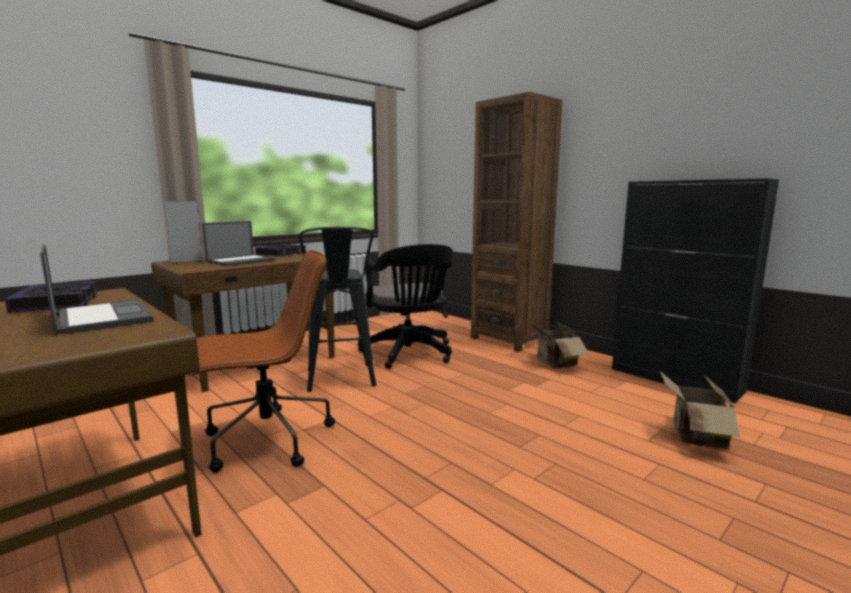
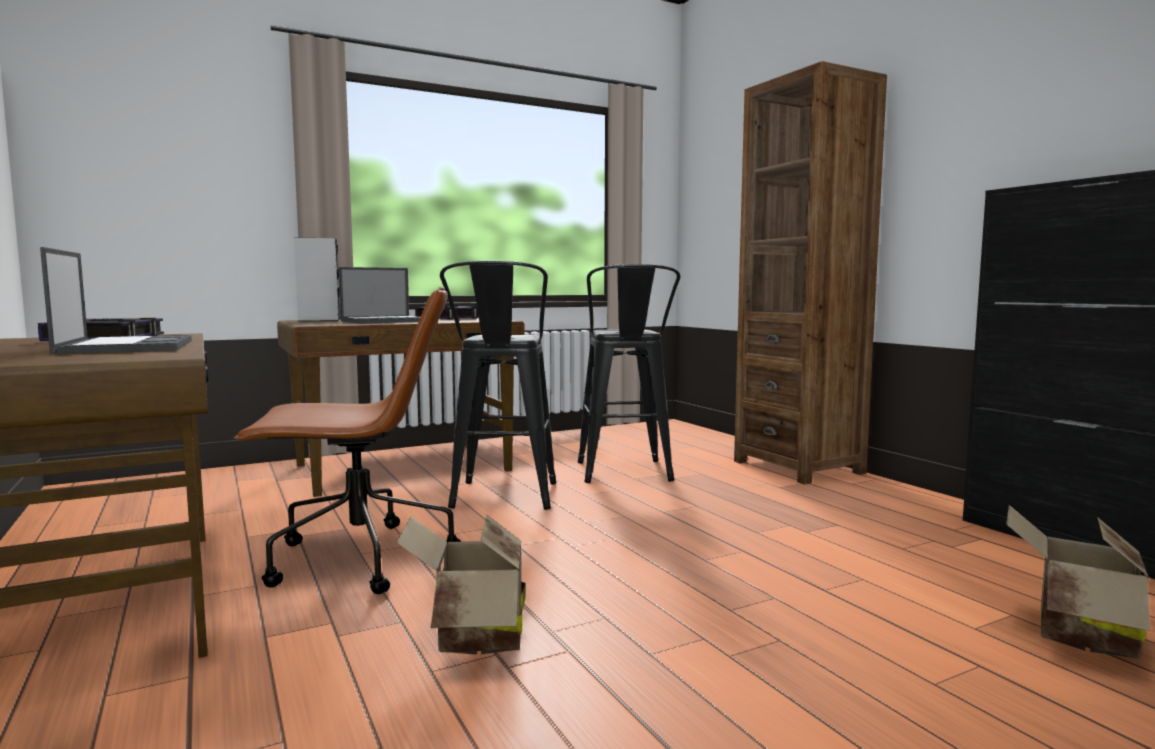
camera: 15 degrees right, 5 degrees down
(409, 354) = (624, 475): black office chair -> black stool
(554, 364) = (859, 505): cardboard box -> cardboard box (473, 637)

